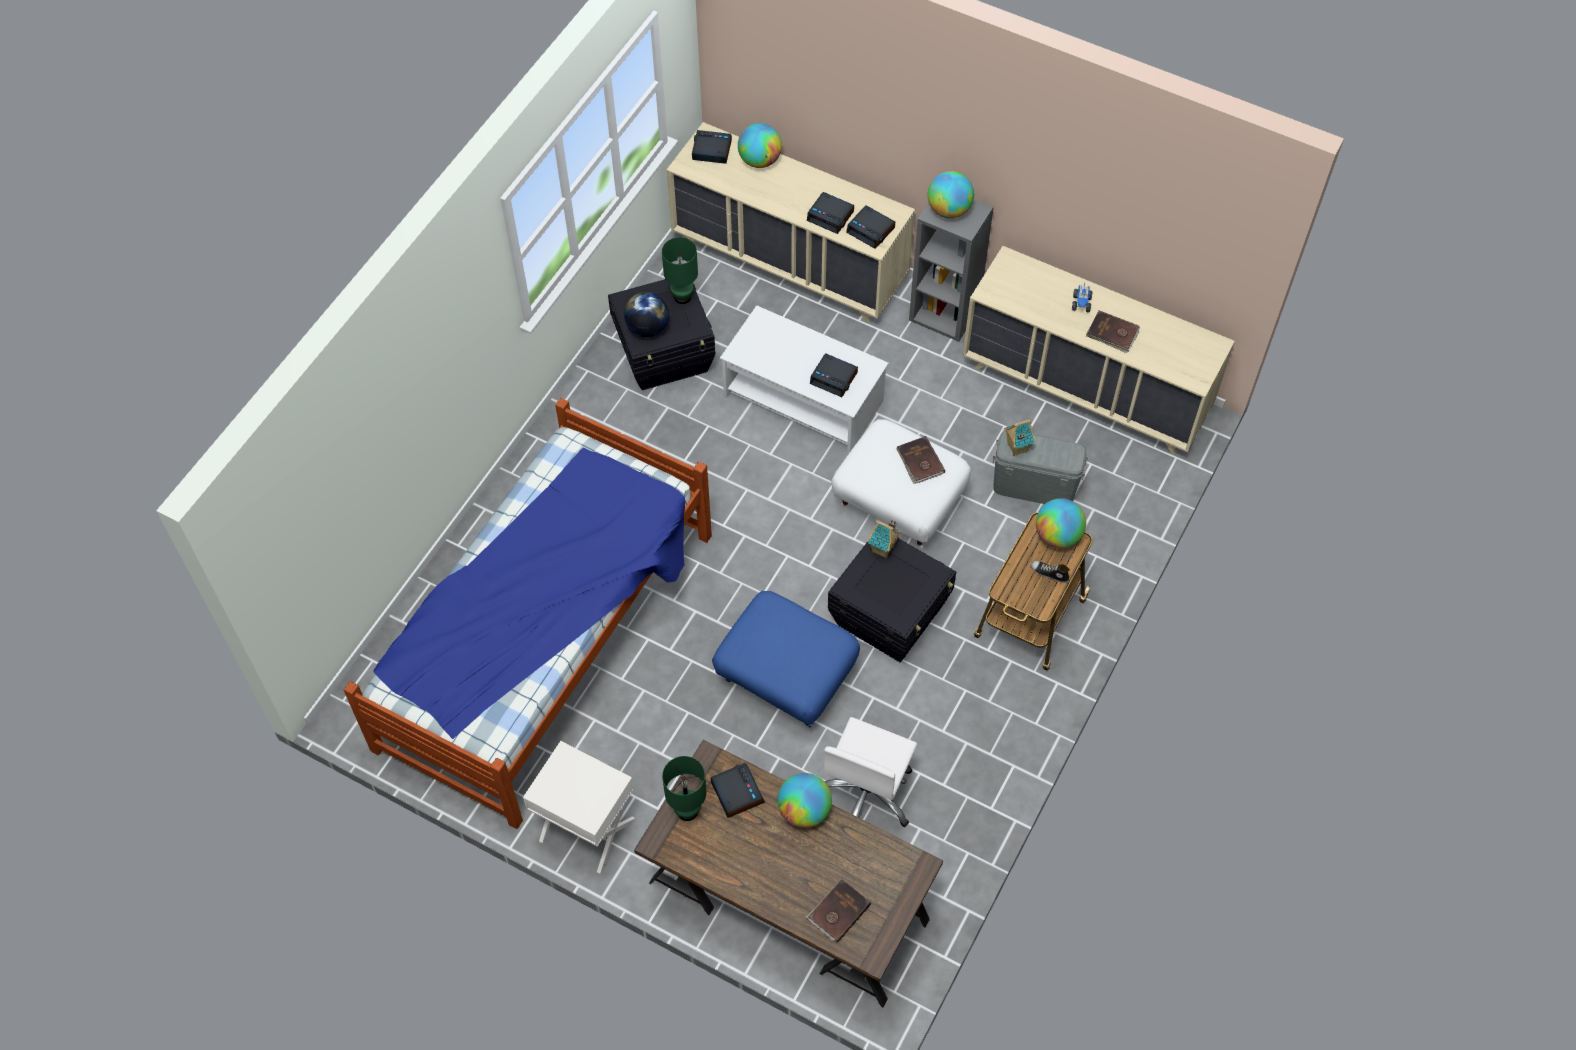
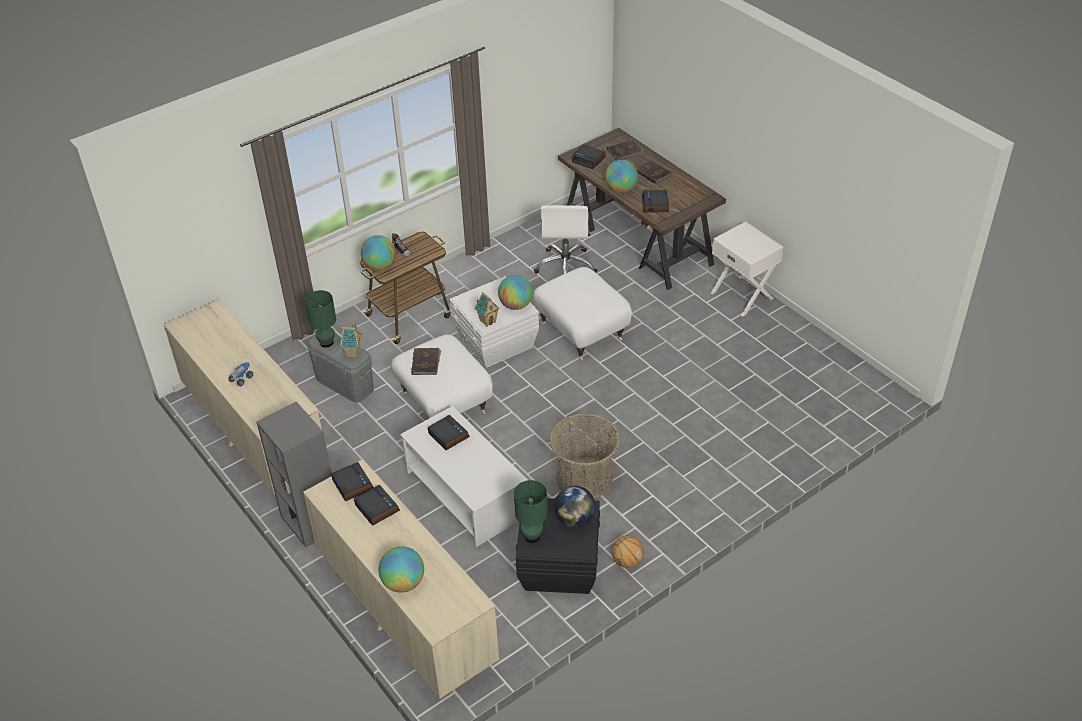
camera: 155 degrees left, 15 degrees down
(549, 640) = (732, 395): bed -> none
(597, 383) = (627, 561): none -> basketball
(683, 461) = (584, 478): none -> basket
(688, 811) = (687, 205): green table lamp -> green table lamp (326, 342)
(711, 150) = (442, 609): alarm clock -> alarm clock (589, 160)
(785, 678) = (583, 330): blue ottoman -> white ottoman
(867, 794) = (566, 266): white office chair -> white office chair turned 135 degrees clockwise
(890, 616) = (495, 342): black storage box -> white storage box
(949, 210) = (293, 429): globe -> globe (516, 305)
(1112, 333) = (239, 353): brown book -> brown book (652, 172)

